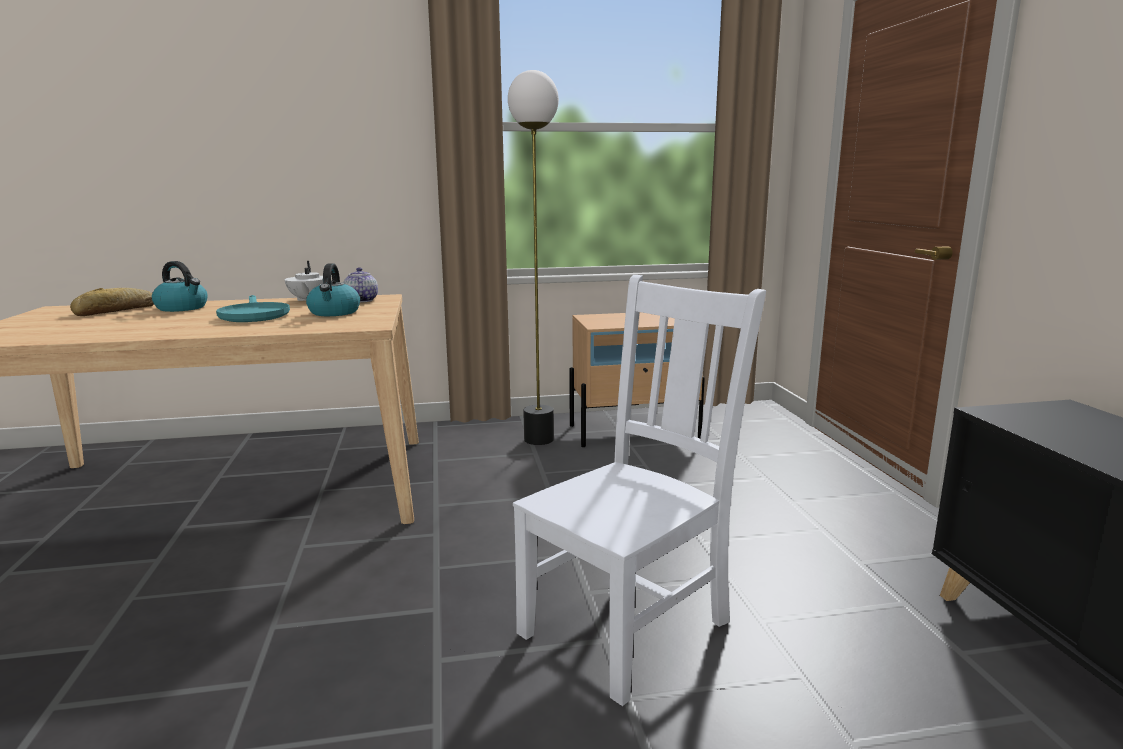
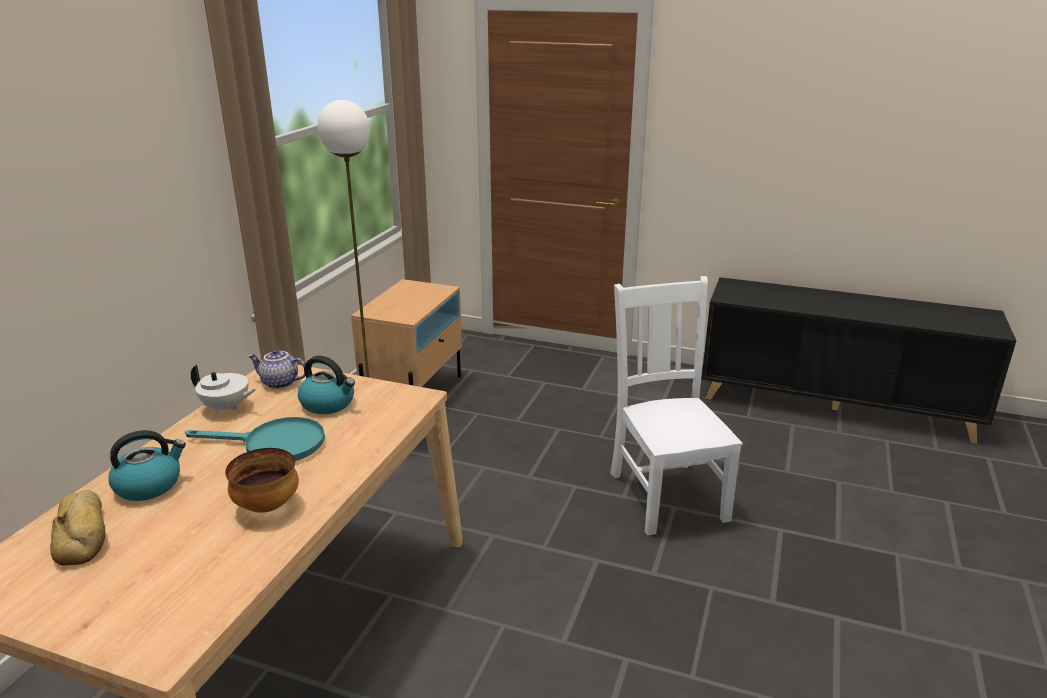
camera: 60 degrees left, 10 degrees up
(153, 328) = (268, 506): none -> bowl

